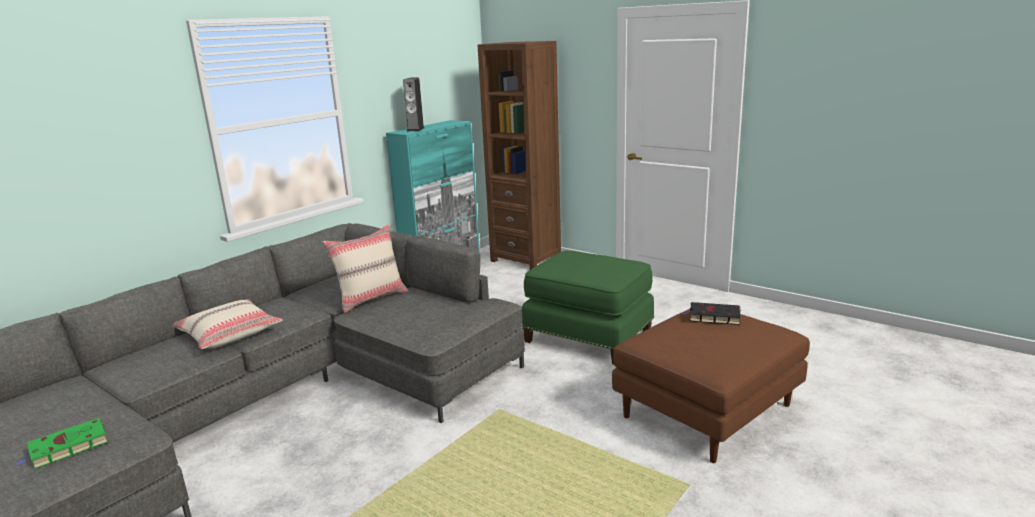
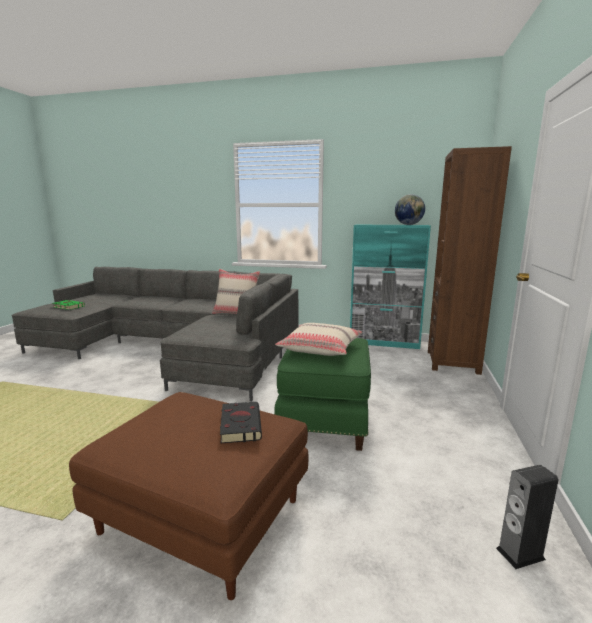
camera: 65 degrees right, 5 degrees down
(229, 334) = (178, 302): beige pillow -> beige pillow (320, 348)
(415, 129) = (375, 224): speaker -> speaker (520, 553)
(443, 123) = (408, 224): none -> globe

